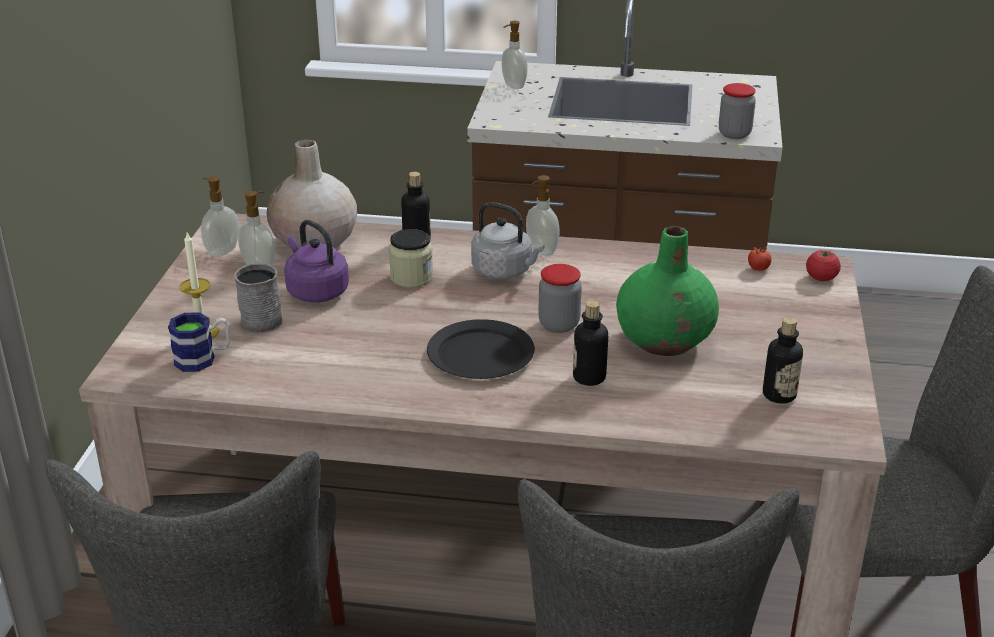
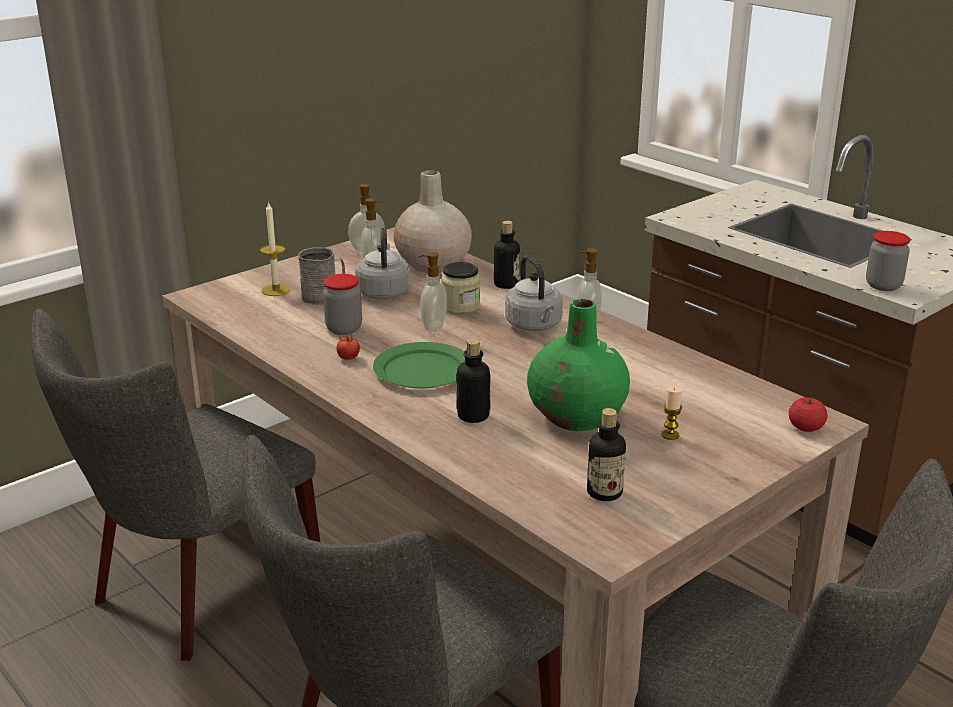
camera: 40 degrees right, 5 degrees down
(203, 359) = (251, 305): mug -> none
(315, 291) = (383, 292): purple kettle -> grey kettle
(480, 355) = (422, 370): black plate -> green plate
(513, 86) = (736, 199): soap dispenser -> soap dispenser (432, 327)
(559, 324) = (513, 374): jar -> jar (344, 329)
(749, 325) = (670, 435): none -> candle
(758, 268) = (755, 399): tomato -> tomato (348, 358)

